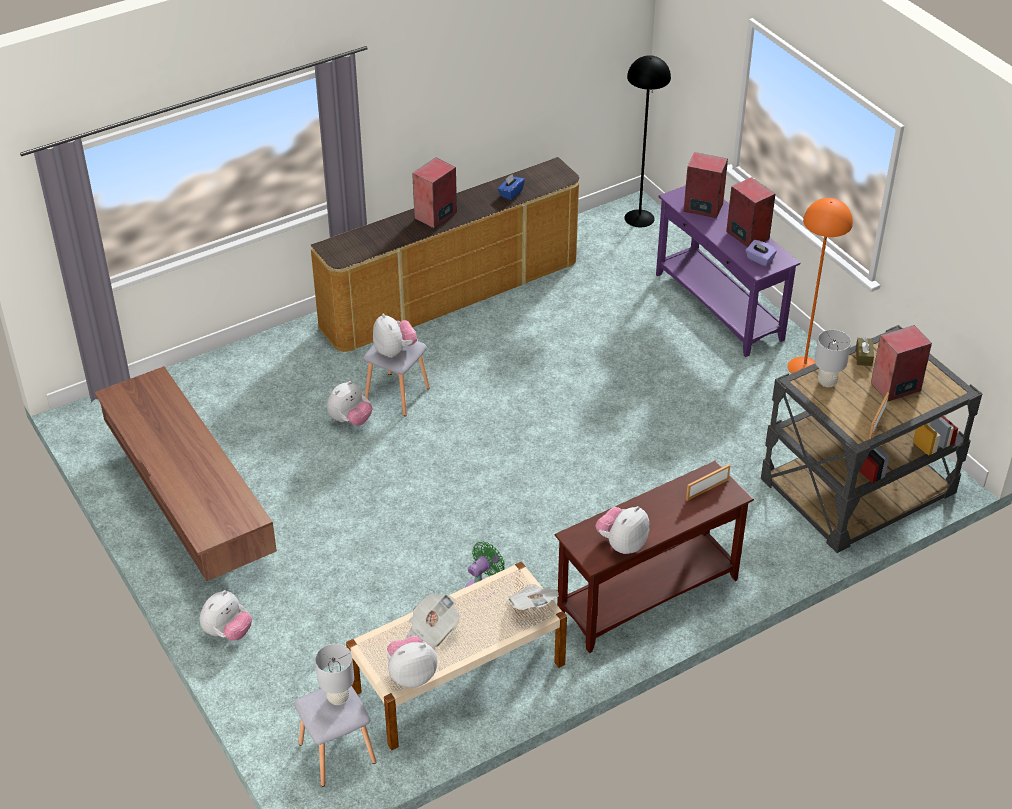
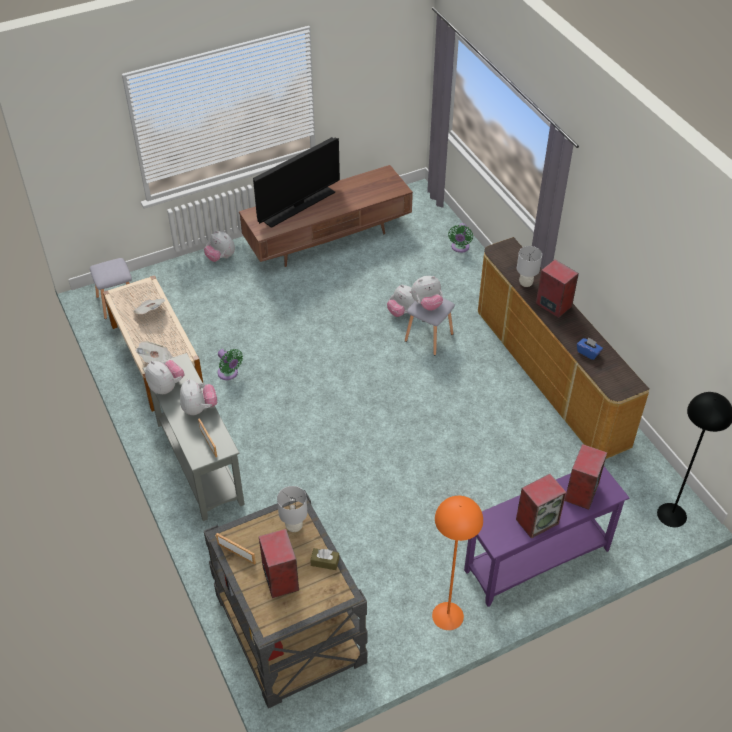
camera: 95 degrees right, 5 degrees up
(190, 483) = (299, 206): none -> television
(218, 370) = (460, 248): none -> green fan
(337, 699) = (113, 272): grey table lamp -> grey table lamp (525, 283)
(411, 675) = (119, 302): plush toy -> plush toy (199, 408)
(647, 597) = (199, 463): brown console table -> grey console table
(759, 259) = (498, 525): purple tissue box -> none

